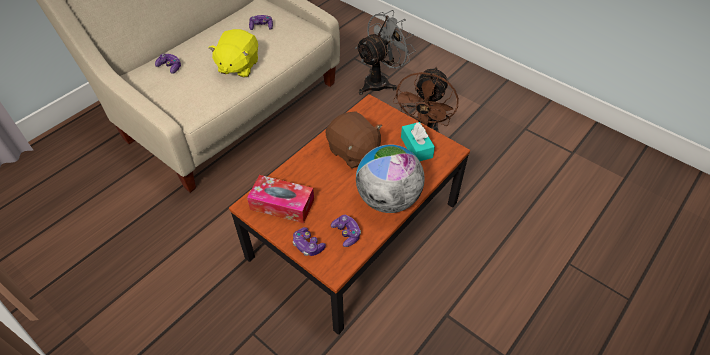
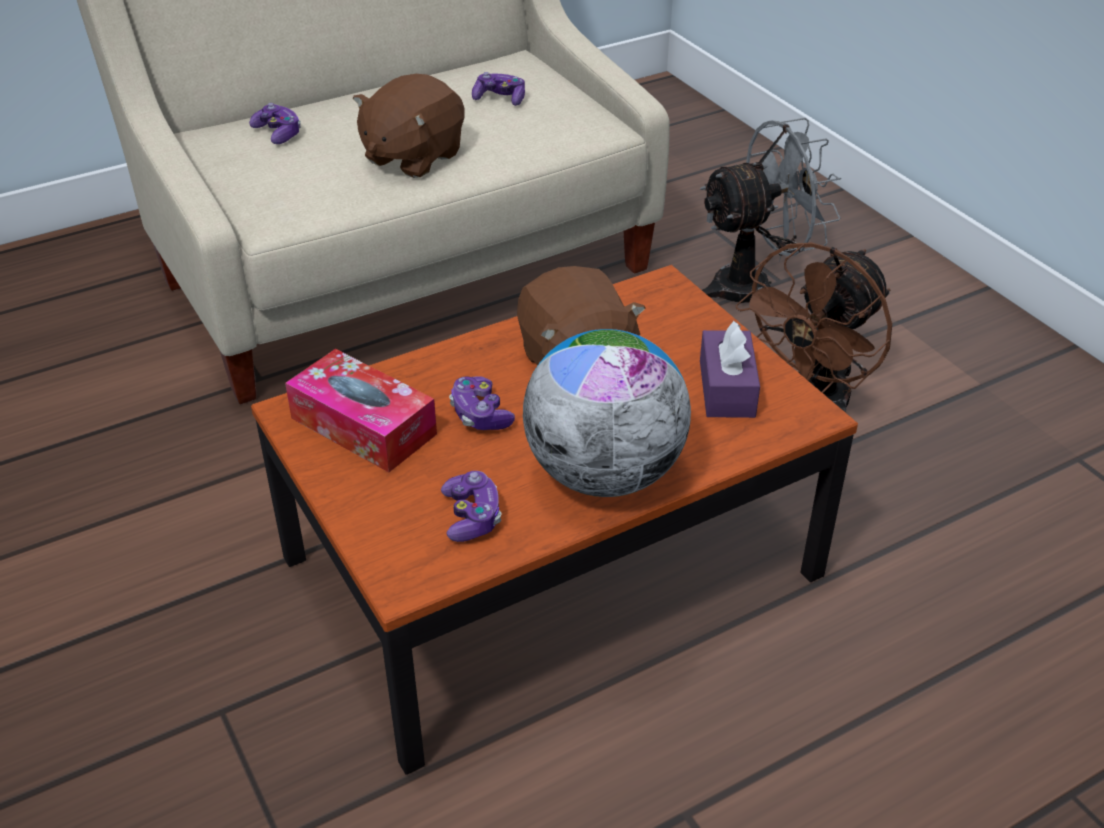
camera: 20 degrees right, 10 degrees down
(238, 66) = (412, 157): yellow plush toy -> brown plush toy
(308, 245) = (373, 517): game controller -> game controller (480, 414)
(416, 147) = (727, 388): turquoise tissue box -> purple tissue box

